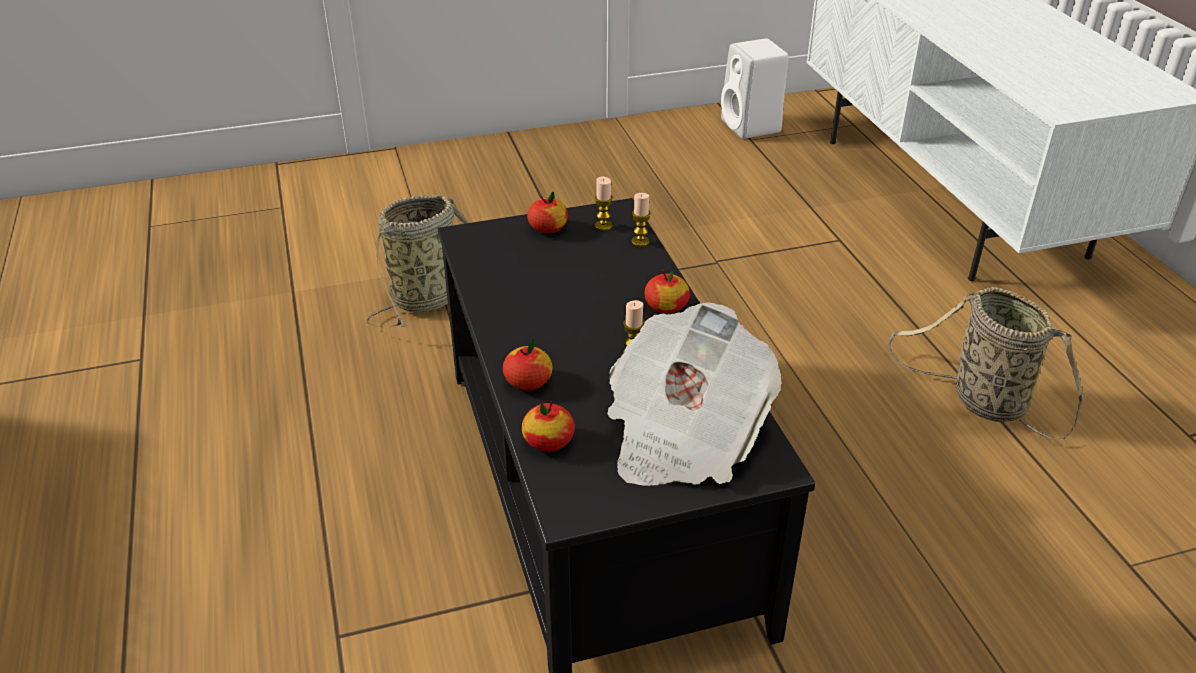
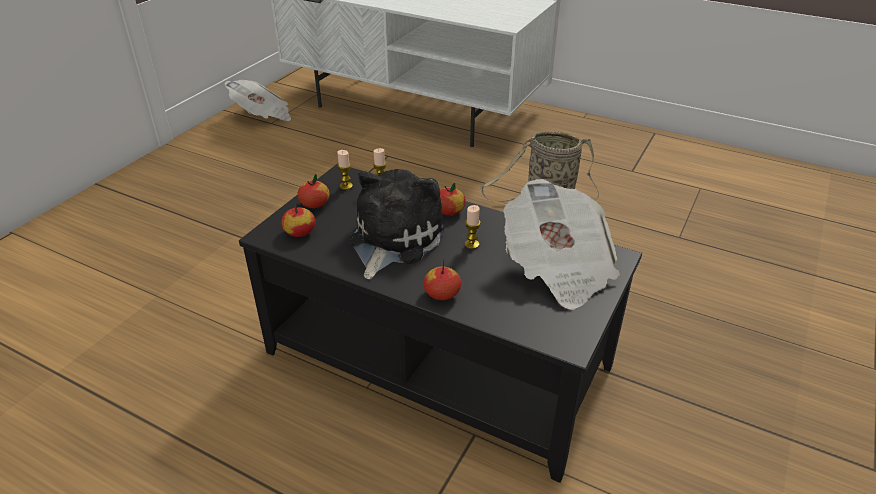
camera: 45 degrees left, 0 degrees up
(430, 297) = (178, 314): basket -> none
(548, 441) = (504, 317): apple -> apple (300, 232)
(565, 303) = (393, 239): none -> plush toy
(752, 127) = (263, 115): white speaker -> newspaper

